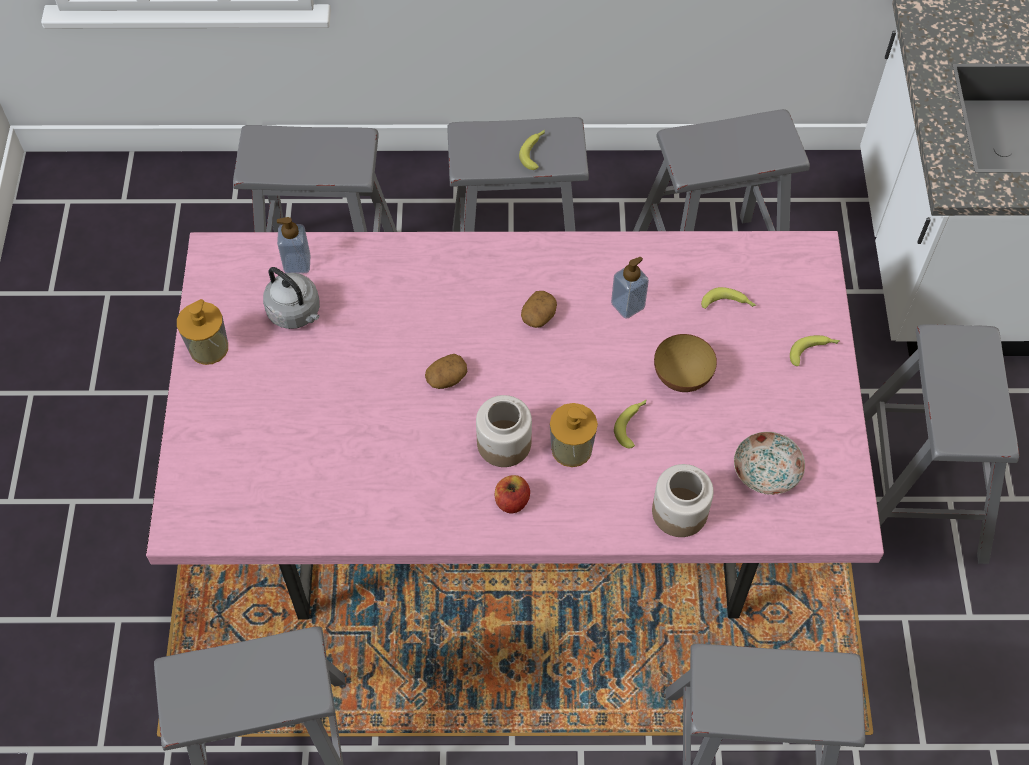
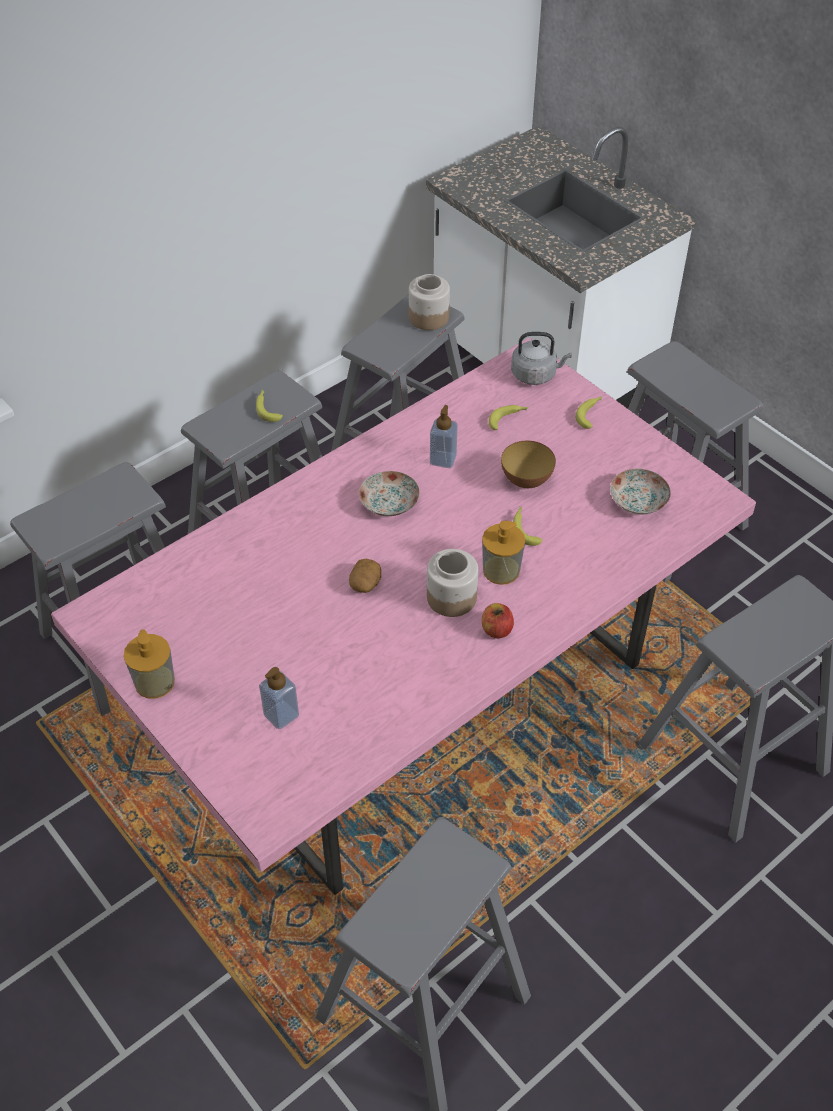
camera: 40 degrees left, 10 degrees down
(296, 313) = (202, 613): grey kettle -> grey kettle (536, 374)
(297, 264) = (167, 580): soap dispenser -> soap dispenser (281, 715)
(538, 316) = (389, 503): potato -> plate
(679, 511) = (611, 561): jar -> jar (428, 317)

